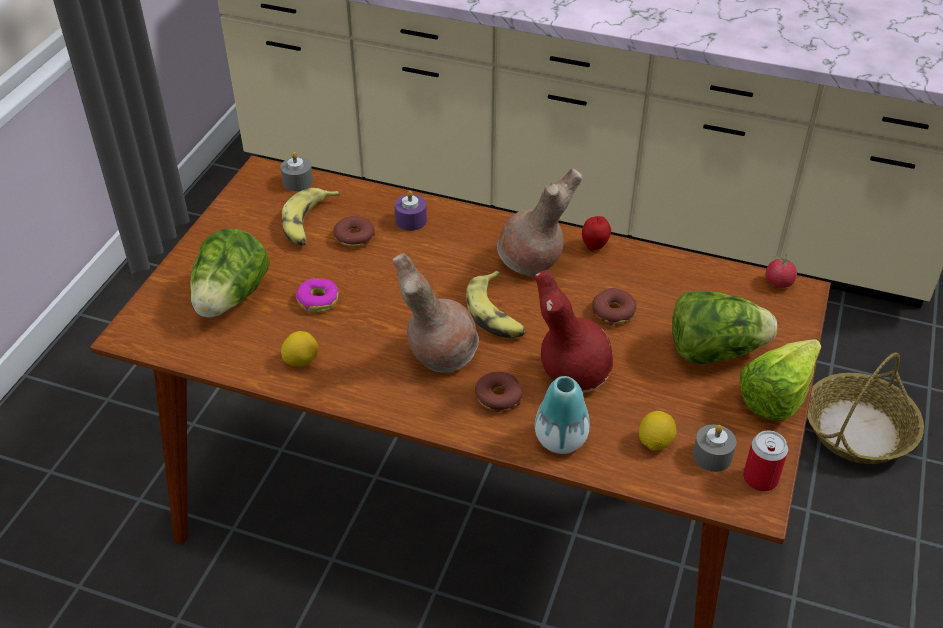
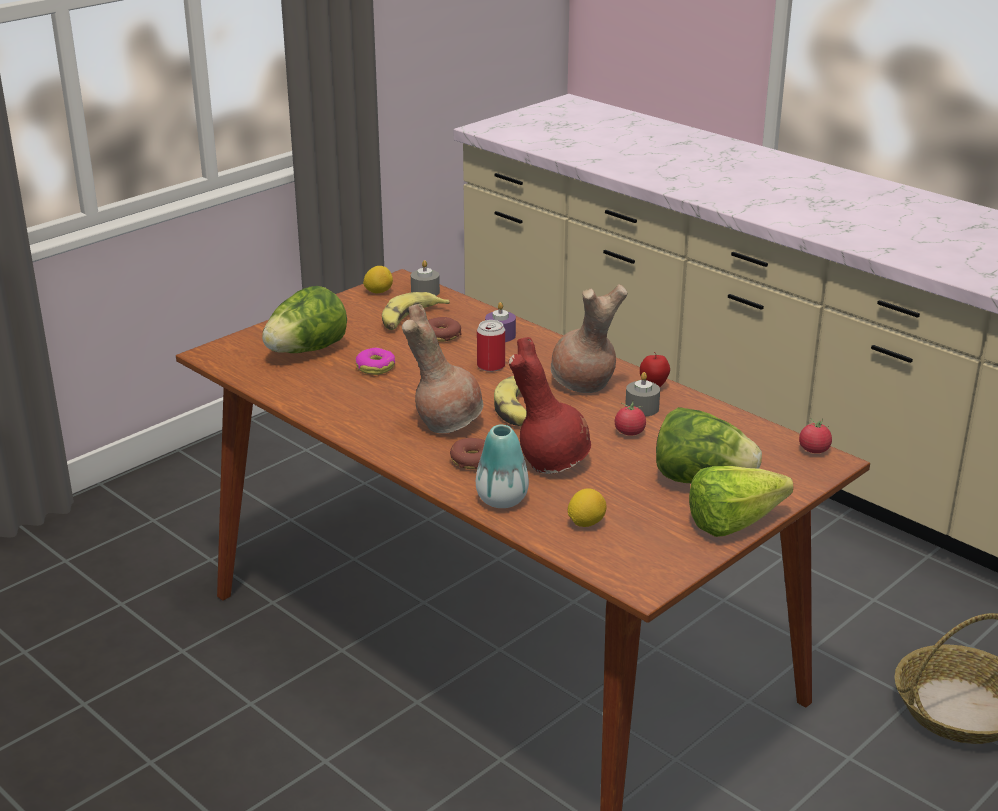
camera: 25 degrees right, 15 degrees down
(301, 360) = (328, 400): lemon -> lemon (378, 292)
(613, 312) = (629, 432): donut -> tomato
(712, 456) = (631, 545): grey candle -> grey candle (642, 408)
(760, 479) = (662, 571): can -> can (491, 366)

